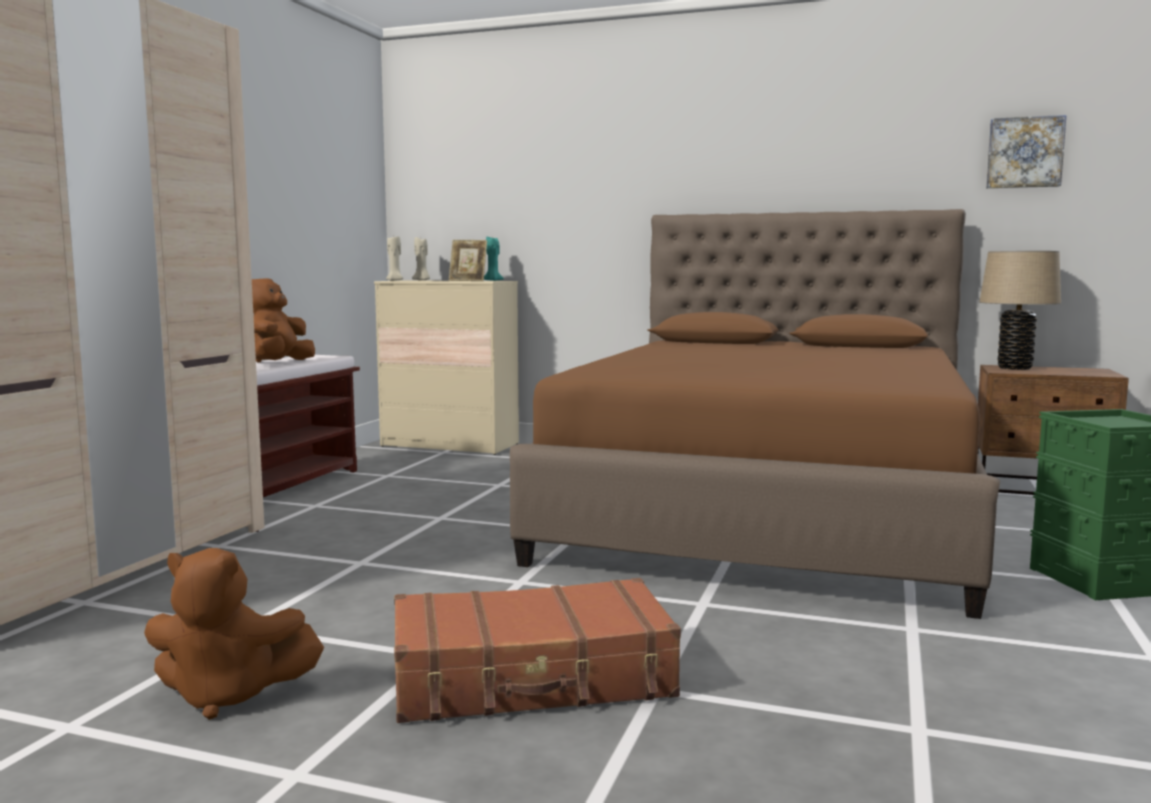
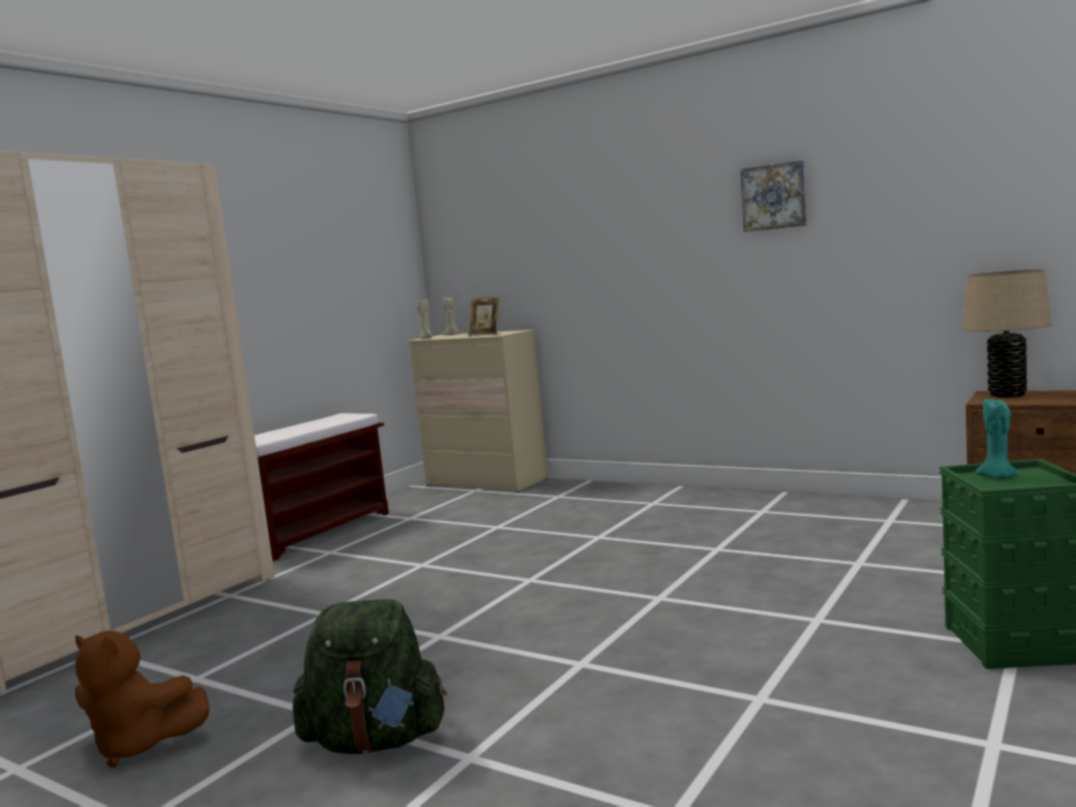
camera: 15 degrees right, 0 degrees up
(280, 363) = (306, 427): brown plush toy -> none
(493, 280) = (510, 332): turquoise candle -> turquoise candle (997, 477)
(532, 679) = (376, 741): brown suitcase -> green backpack
(769, 512) = (725, 555): brown bed -> none
(1024, 152) = (1007, 165): picture -> picture (774, 197)

